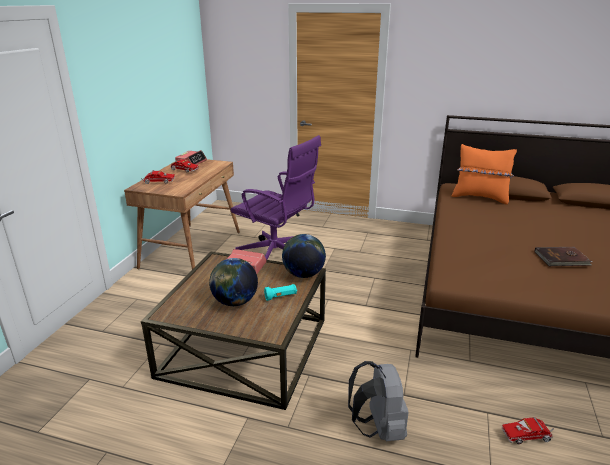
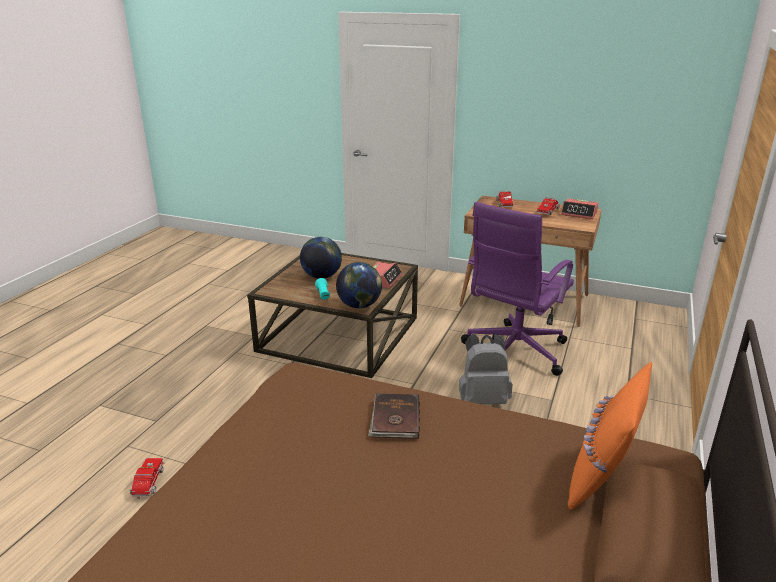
camera: 95 degrees right, 0 degrees up
(378, 428) = (211, 394): grey backpack -> grey backpack (482, 399)
(562, 259) = (313, 490): brown book -> brown book (395, 419)

